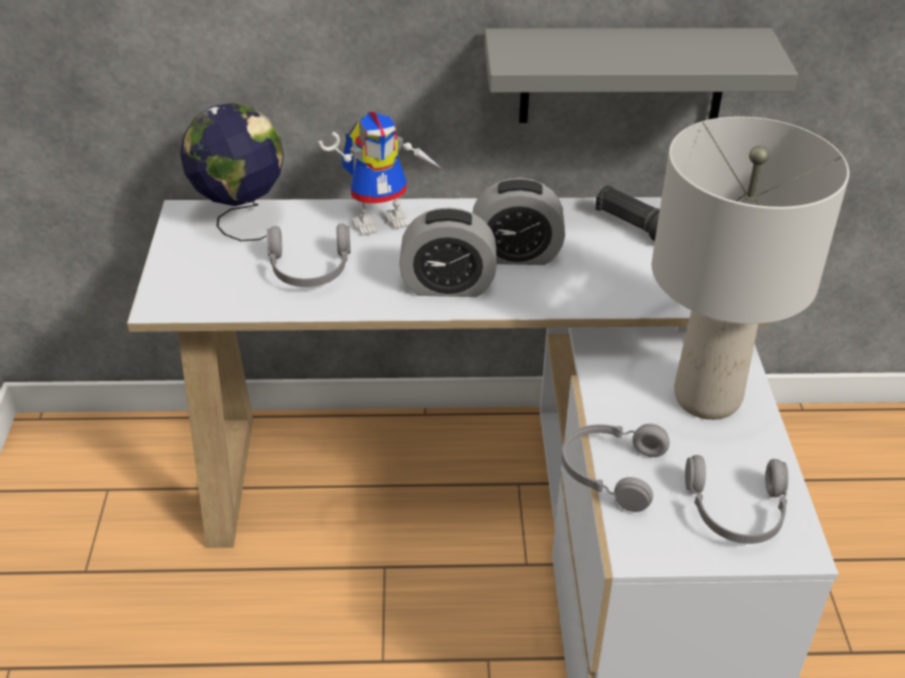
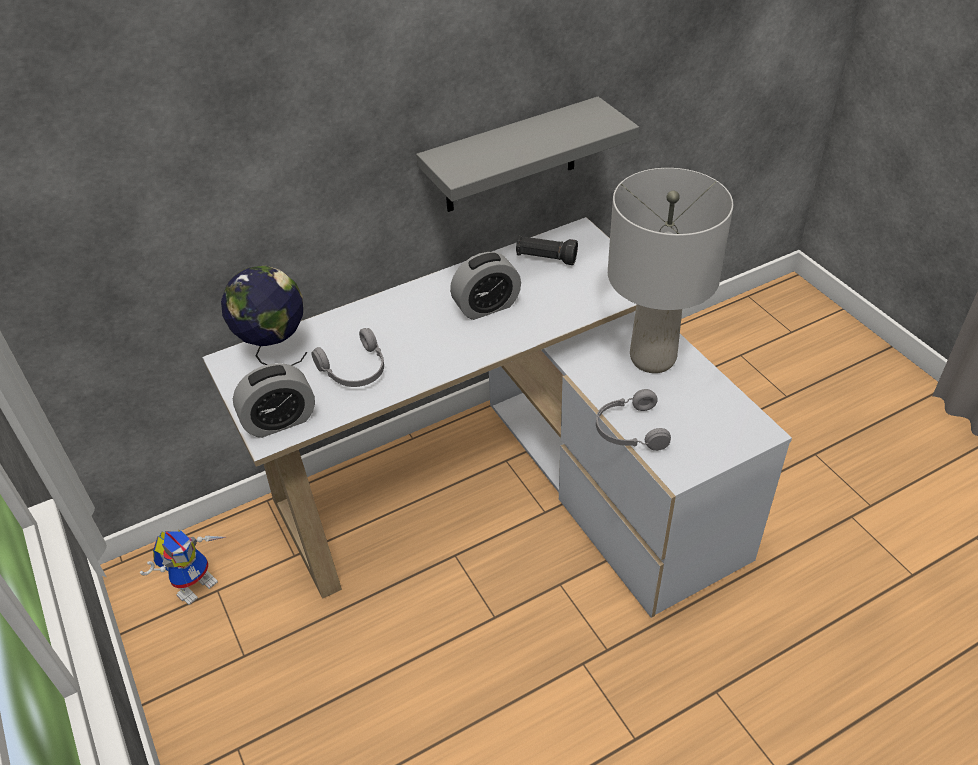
camera: 25 degrees left, 5 degrees up
(382, 219) = (376, 313): toy robot -> toy robot (196, 583)
(448, 286) = (458, 346): alarm clock -> alarm clock (279, 421)
(736, 512) = (716, 424): grey headphones -> none

